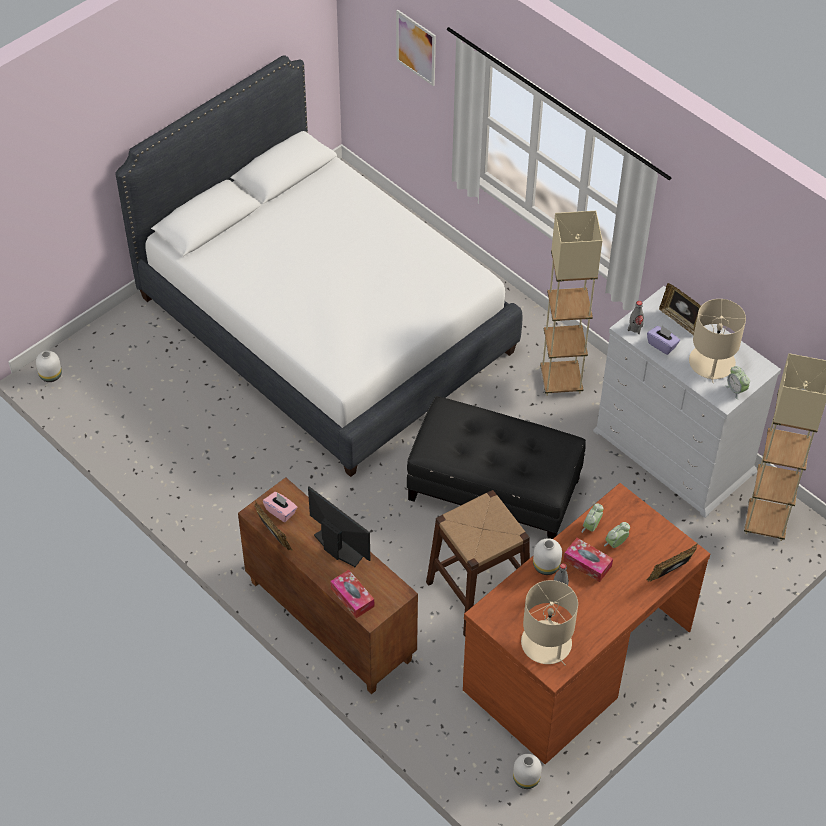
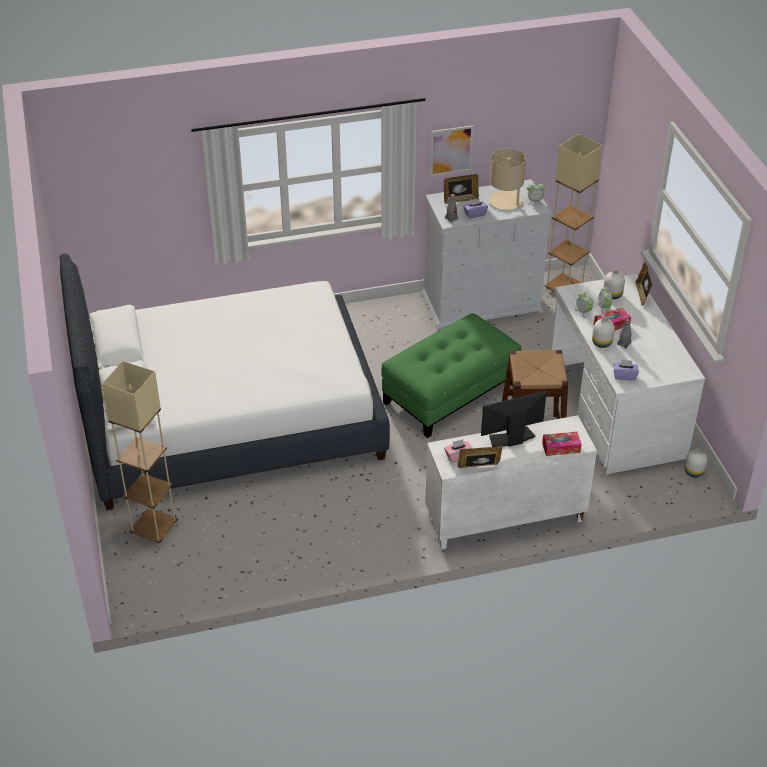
camera: 60 degrees left, 10 degrees down
(50, 376) = (136, 598): white vase -> white vase (613, 295)
(328, 621) = (504, 520): brown cabinet -> white cabinet
(416, 47) = (146, 180): picture -> picture (451, 150)
(493, 489) = (450, 393): black ottoman -> green ottoman
(501, 609) = (624, 376): none -> purple tissue box
(546, 643) = (664, 366): beige table lamp -> none
(561, 381) = (383, 326): beige floor lamp -> beige floor lamp (154, 529)
(576, 659) = (614, 411): brown desk -> white desk

